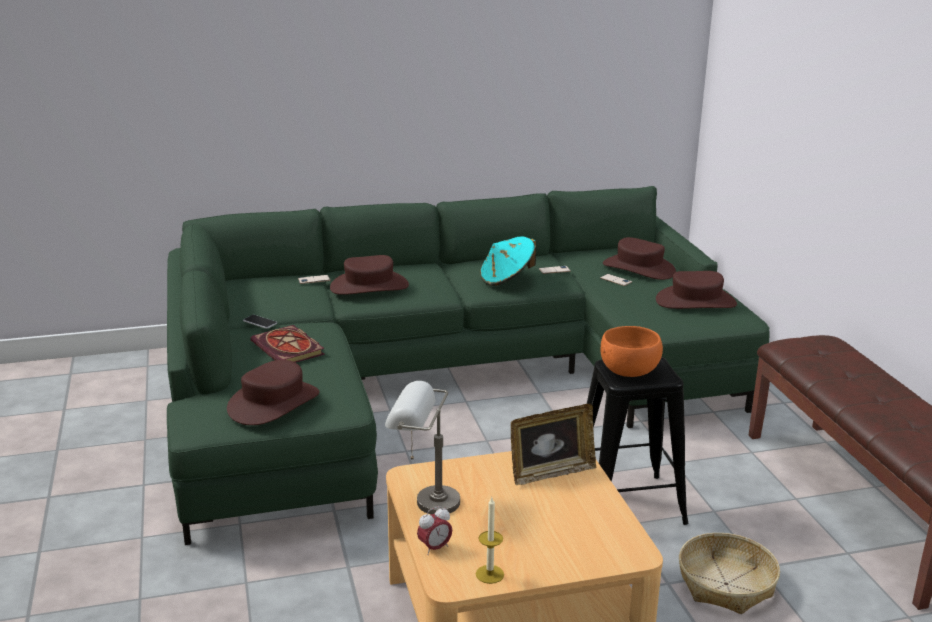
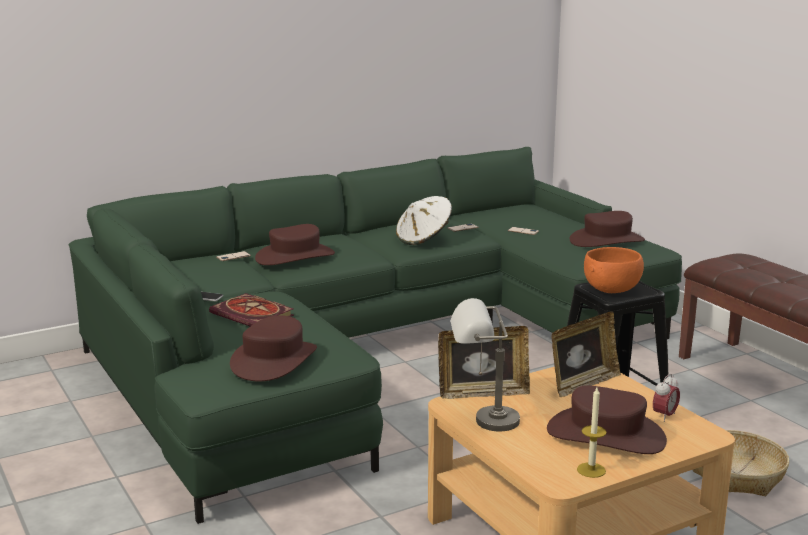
camera: 15 degrees left, 5 degrees down
(434, 548) = (523, 457): alarm clock -> alarm clock (664, 416)
(446, 468) = (483, 393): none -> picture frame
(507, 279) = (424, 239): turquoise hat -> white hat
(639, 268) = (536, 220): brown hat -> brown hat (606, 434)

